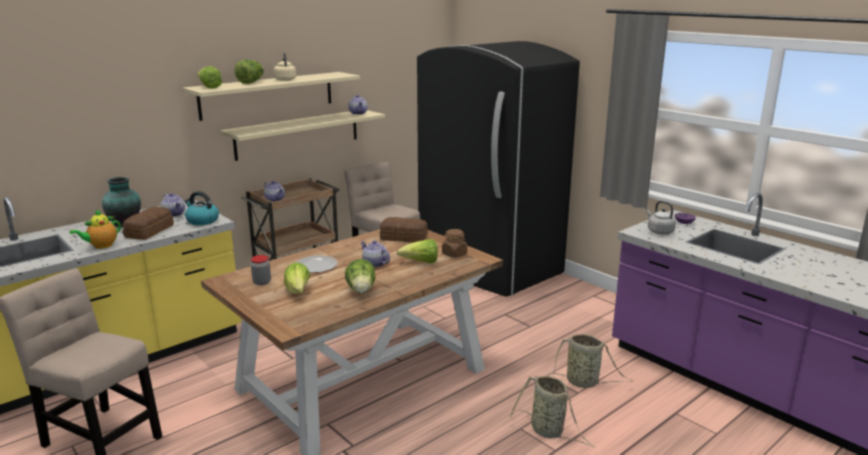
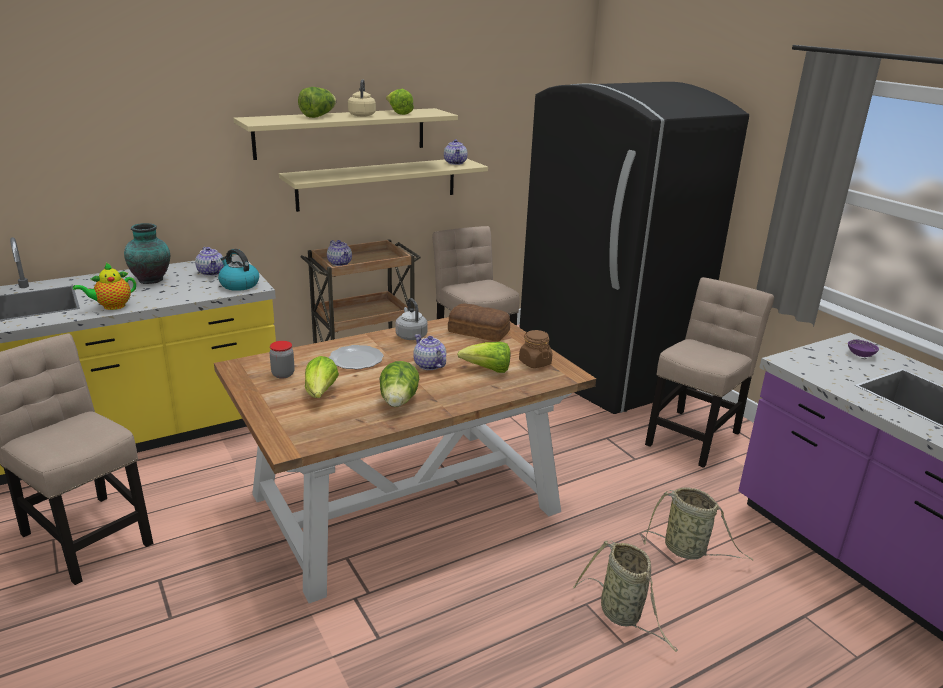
camera: 10 degrees right, 5 degrees up
(151, 231) = (175, 292): bread -> none
(209, 87) = (263, 120): lettuce -> lettuce (398, 113)
(569, 305) = (694, 435): none -> beige chair
(659, 231) = (820, 364): grey kettle -> grey kettle (410, 335)

